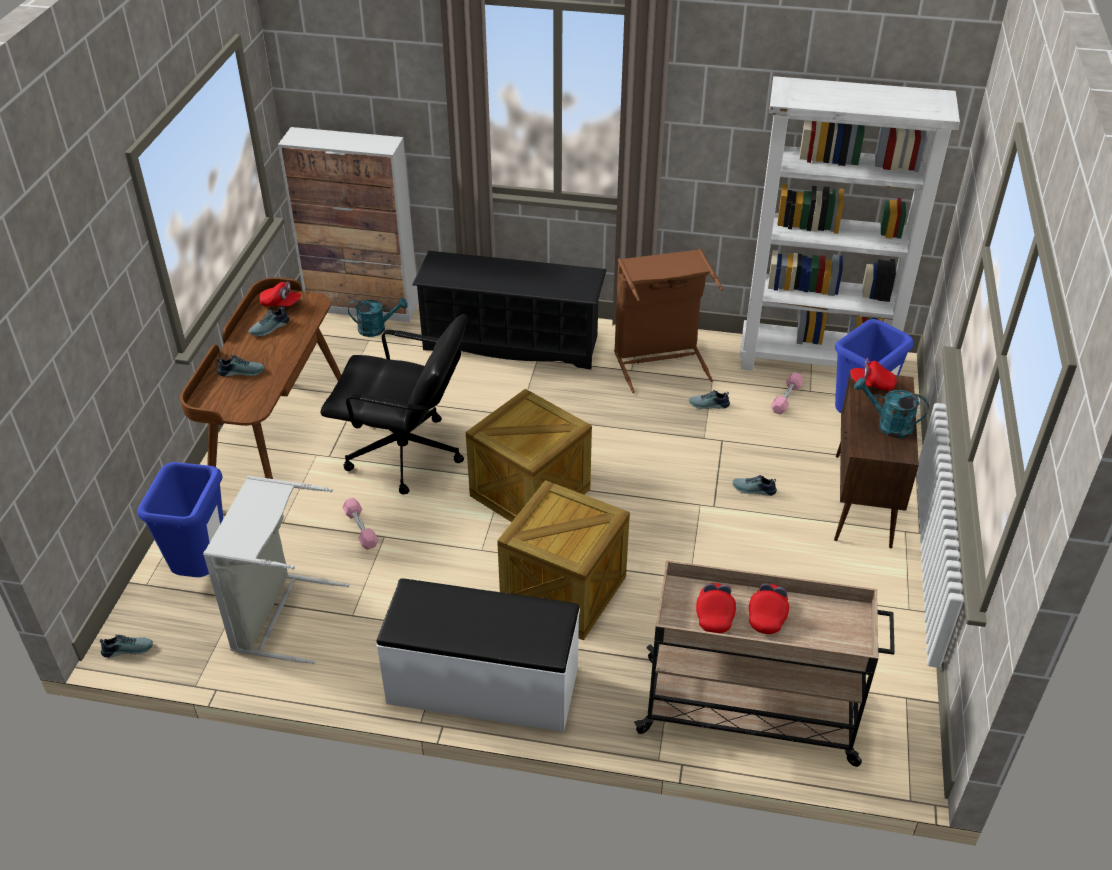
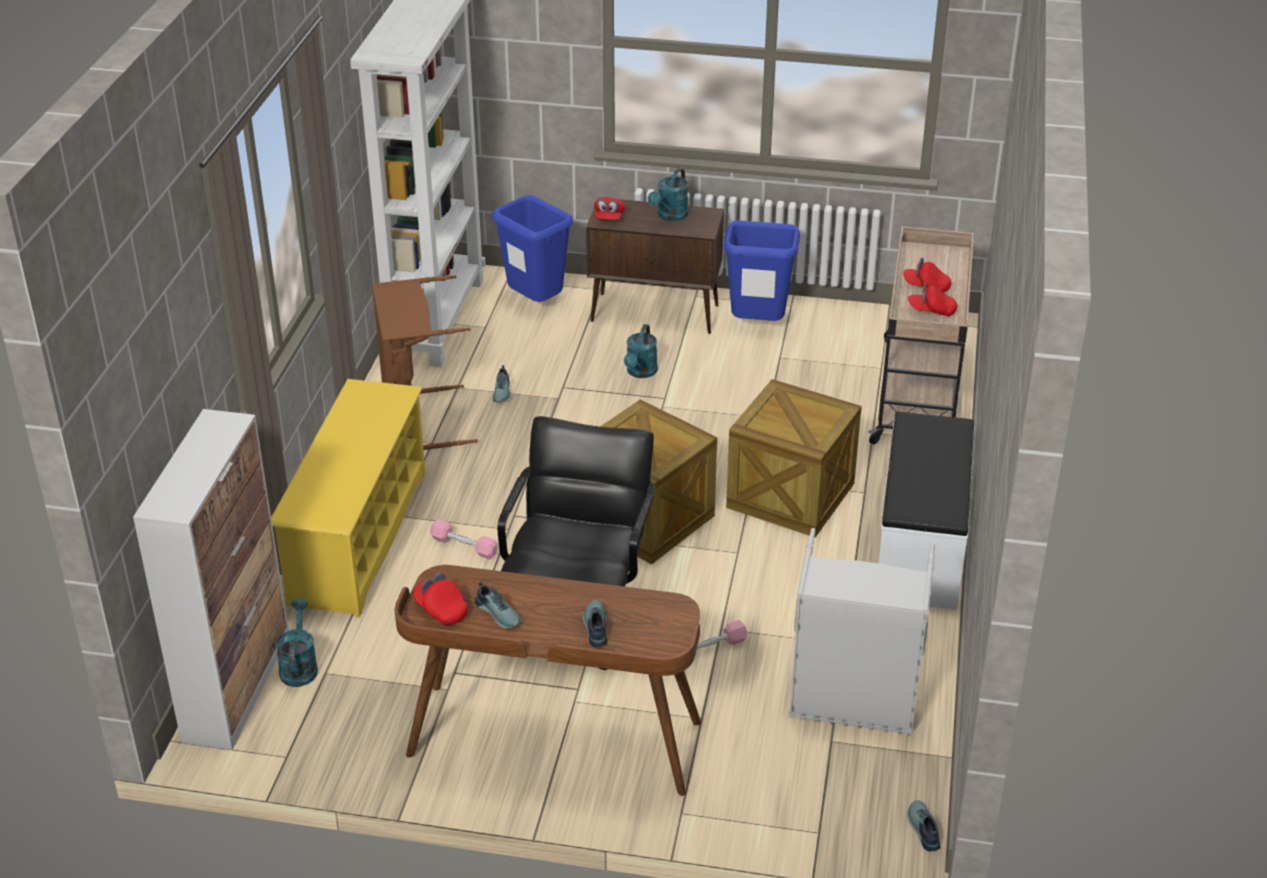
camera: 90 degrees left, 5 degrees down
(203, 570) = (788, 781): blue trash can -> blue trash can (757, 326)
(281, 304) = (441, 609): red cap -> red cap turned 60 degrees counterclockwise
(512, 343) = (358, 537): black shoe rack -> yellow shoe rack
(753, 490) = (640, 373): shoe -> turquoise watering can
(786, 398) = (496, 342): pink dumbbell -> pink dumbbell (464, 546)

